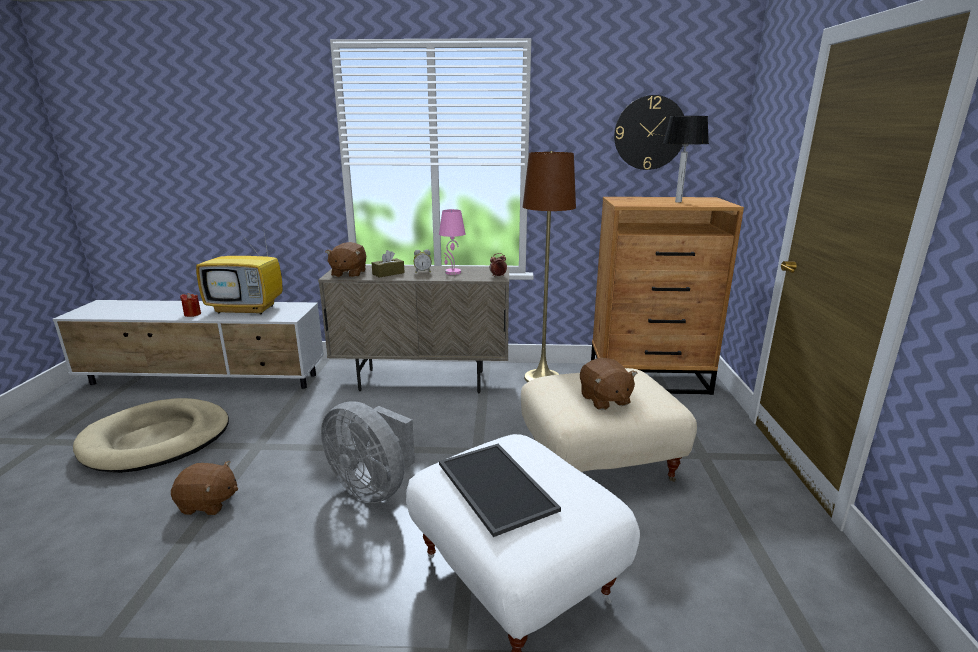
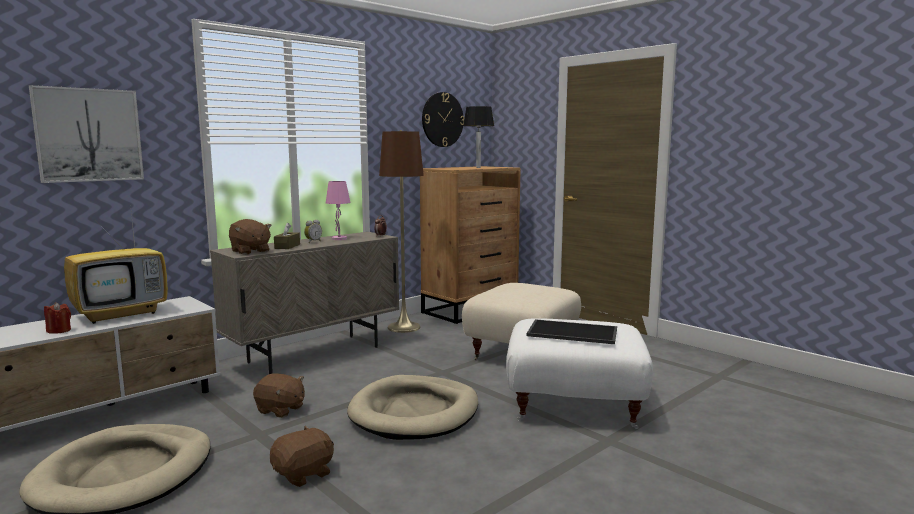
camera: 45 degrees left, 10 degrees down
(249, 156) = (88, 135): none -> picture
(373, 487) = (415, 412): grey fan -> beige dog bed
(604, 400) = (534, 294): brown plush toy -> brown plush toy (280, 410)

